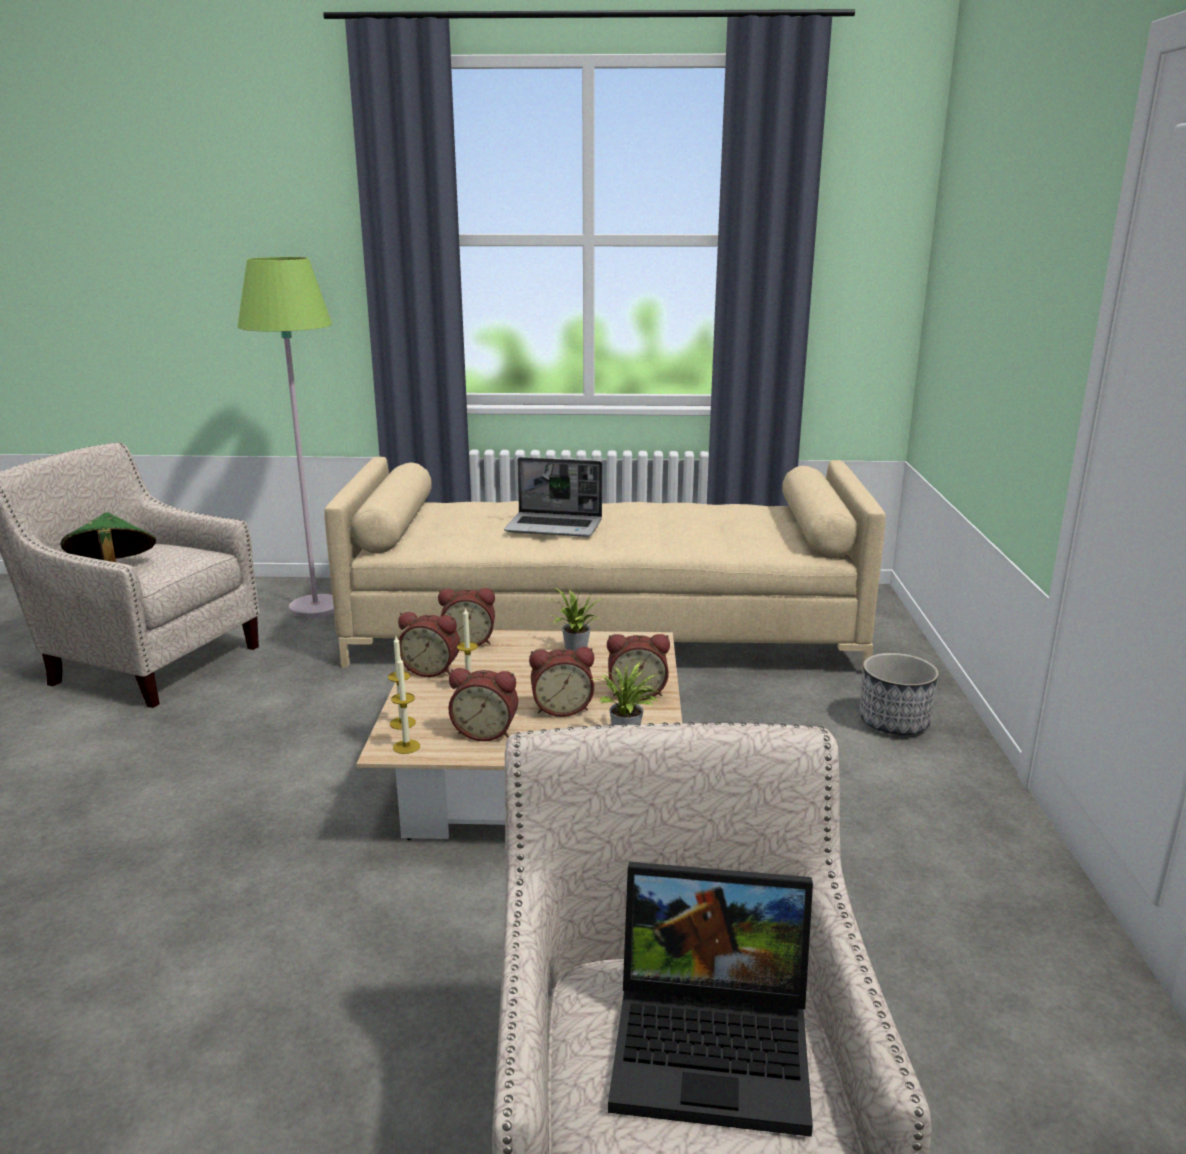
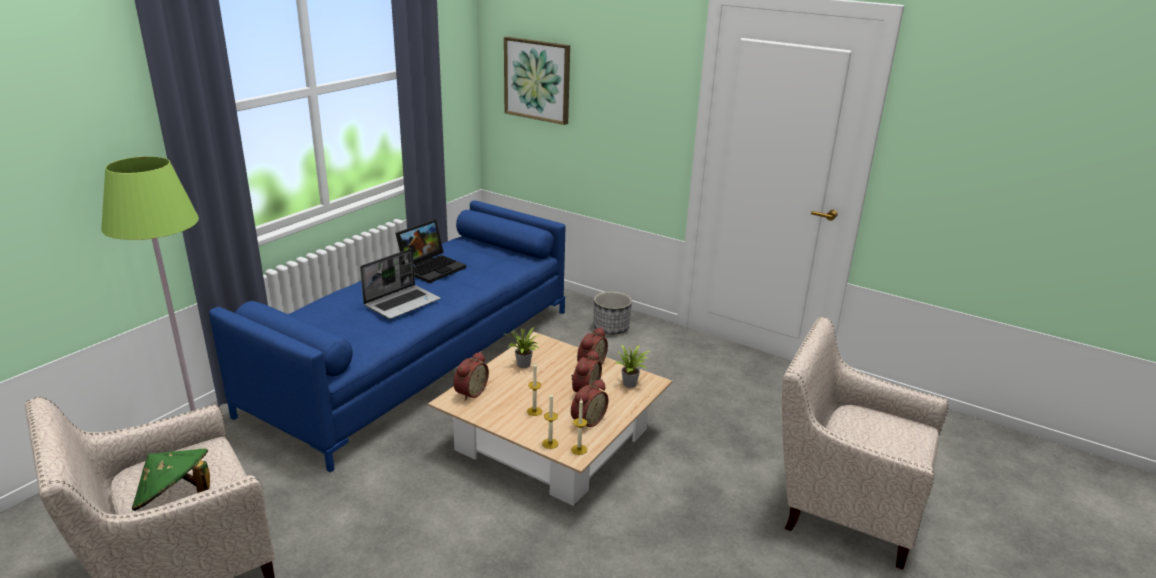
camera: 60 degrees left, 5 degrees up
(431, 669) = (493, 415): alarm clock -> none
(605, 630) = (418, 359): beige sofa -> blue sofa
(716, 1045) = (885, 430): laptop -> laptop (432, 268)
(964, 269) = (537, 80): none -> picture

